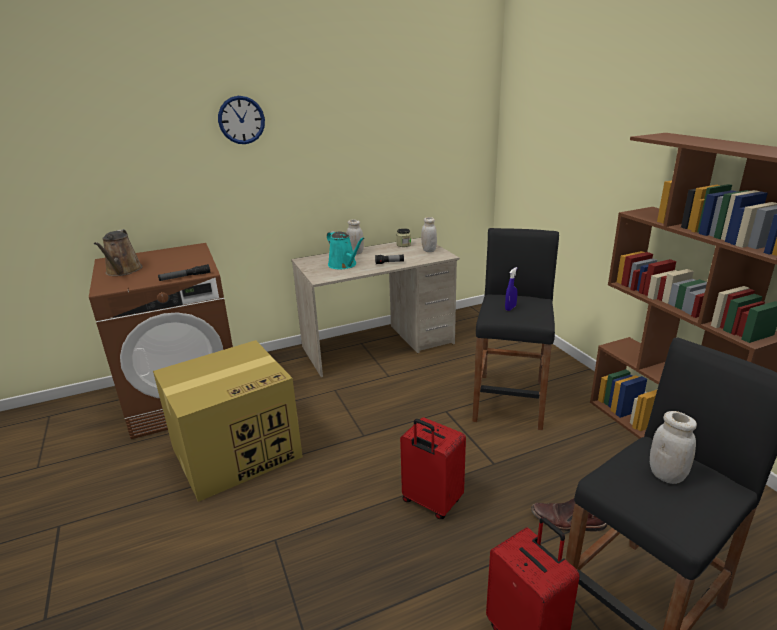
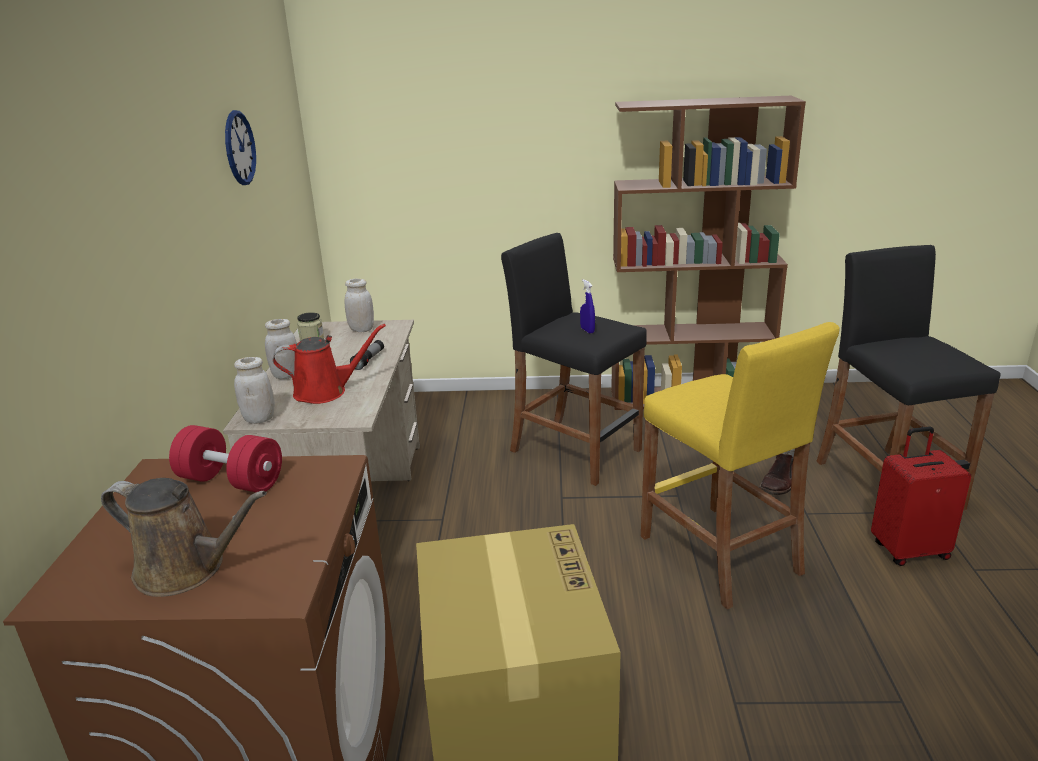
camera: 65 degrees left, 0 degrees up
(185, 277) = (336, 489): flashlight -> none
(189, 259) = (231, 481): none -> red dumbbell
(241, 120) = (120, 176): wall clock -> wall clock (239, 148)
(344, 265) = (325, 391): turquoise watering can -> red watering can
(431, 502) = (720, 555): red suitcase -> yellow stool
(666, 475) = (915, 350): white jar -> white jar (259, 419)

